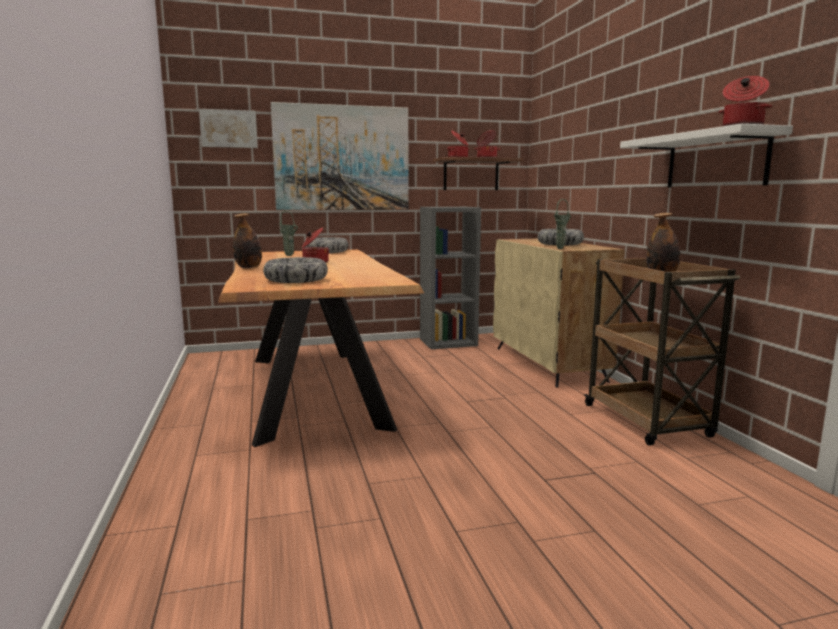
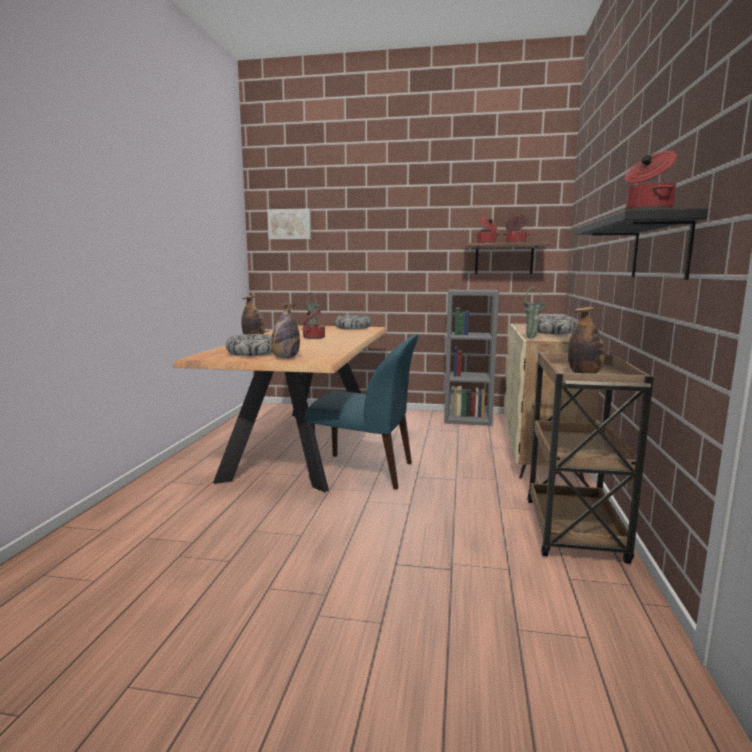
camera: 25 degrees right, 0 degrees up
(342, 158) = (380, 246): picture -> none
(351, 282) = (285, 358): none -> bottle
(411, 405) = (365, 472): none -> blue chair
(715, 161) = (660, 249): white shelf -> black shelf

